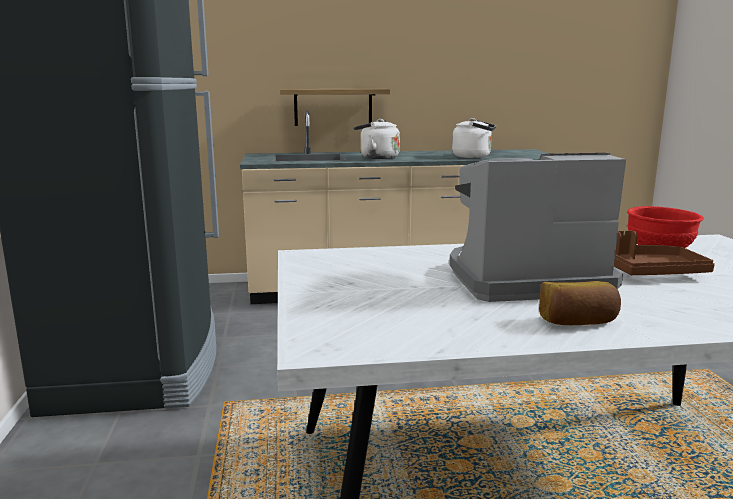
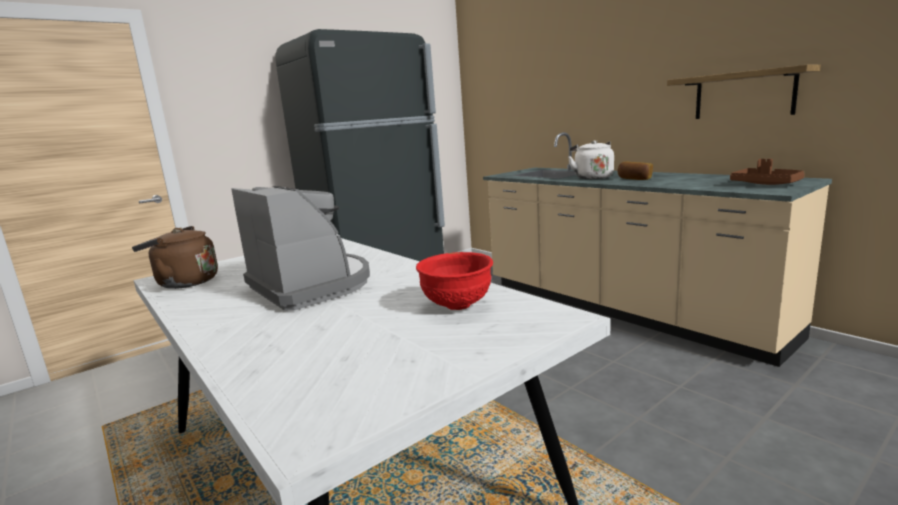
camera: 60 degrees right, 0 degrees up
(333, 107) = (597, 128): shelf -> shelf (743, 95)
(388, 333) = (184, 283): none -> brown kettle
(474, 156) = (682, 183): white kettle -> none
(578, 321) = (218, 312): bread -> bread (634, 179)
(651, 272) = (373, 312): brown tray -> brown tray (766, 184)

